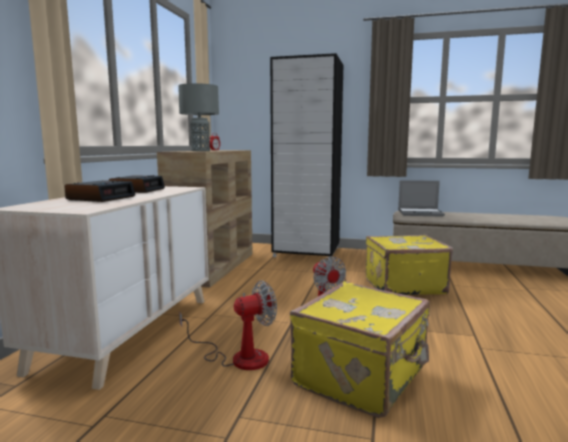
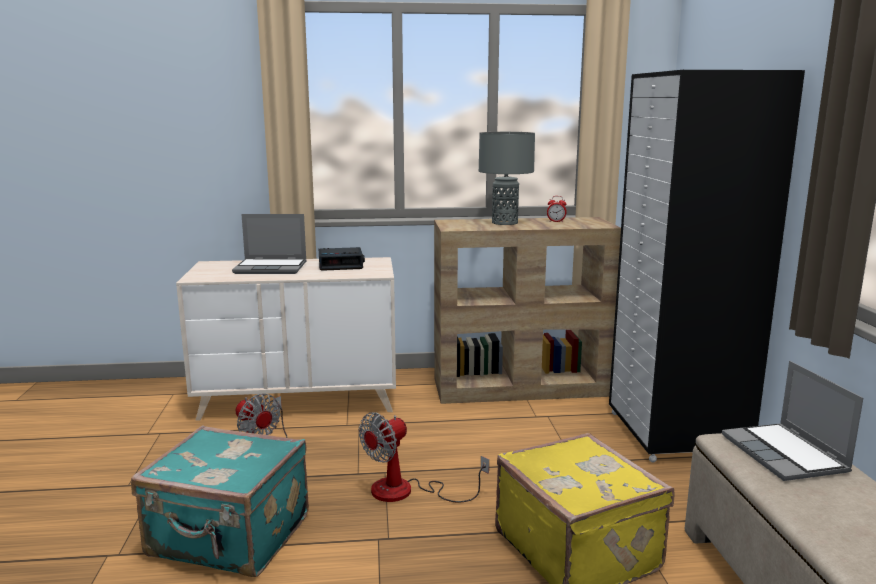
camera: 70 degrees right, 5 degrees up
(101, 198) = (272, 268): alarm clock -> laptop
(362, 377) = (229, 538): yellow suitcase -> turquoise suitcase

